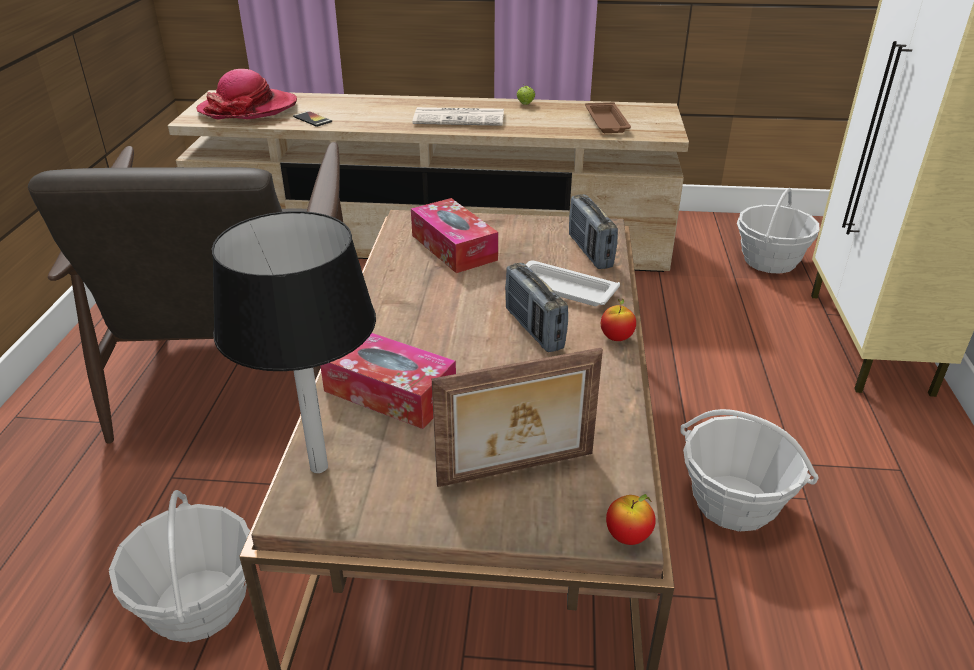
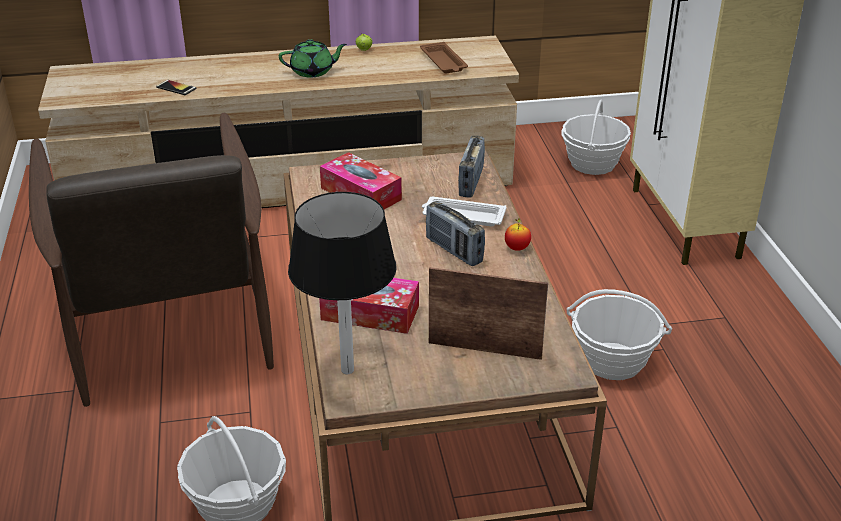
camera: 15 degrees left, 0 degrees up
(248, 109) = (106, 83): hat -> none
(460, 118) = (313, 71): newspaper -> green teapot
(517, 471) = (485, 349): picture frame -> picture frame turned 135 degrees counterclockwise
(590, 252) = (471, 182): radio -> radio turned 45 degrees clockwise
(628, 536) = (571, 375): apple -> none

